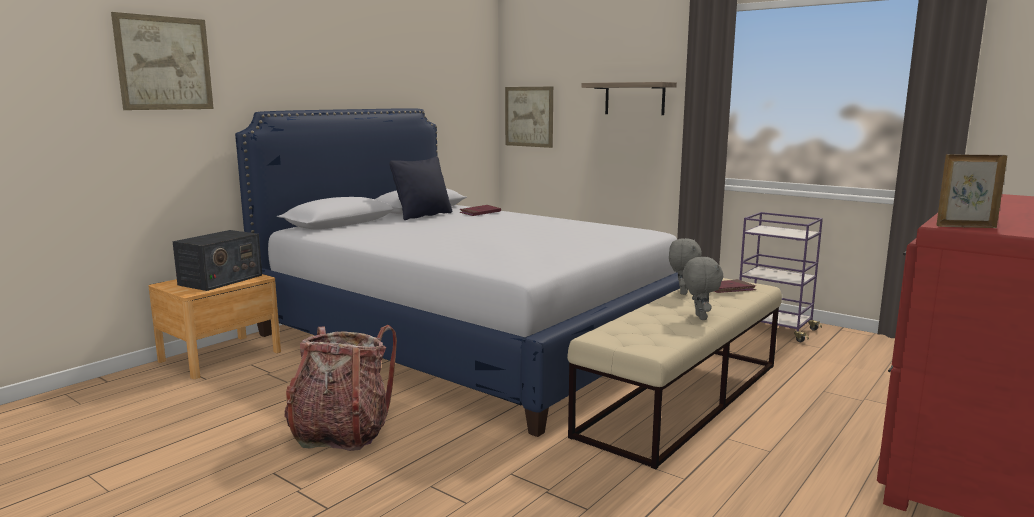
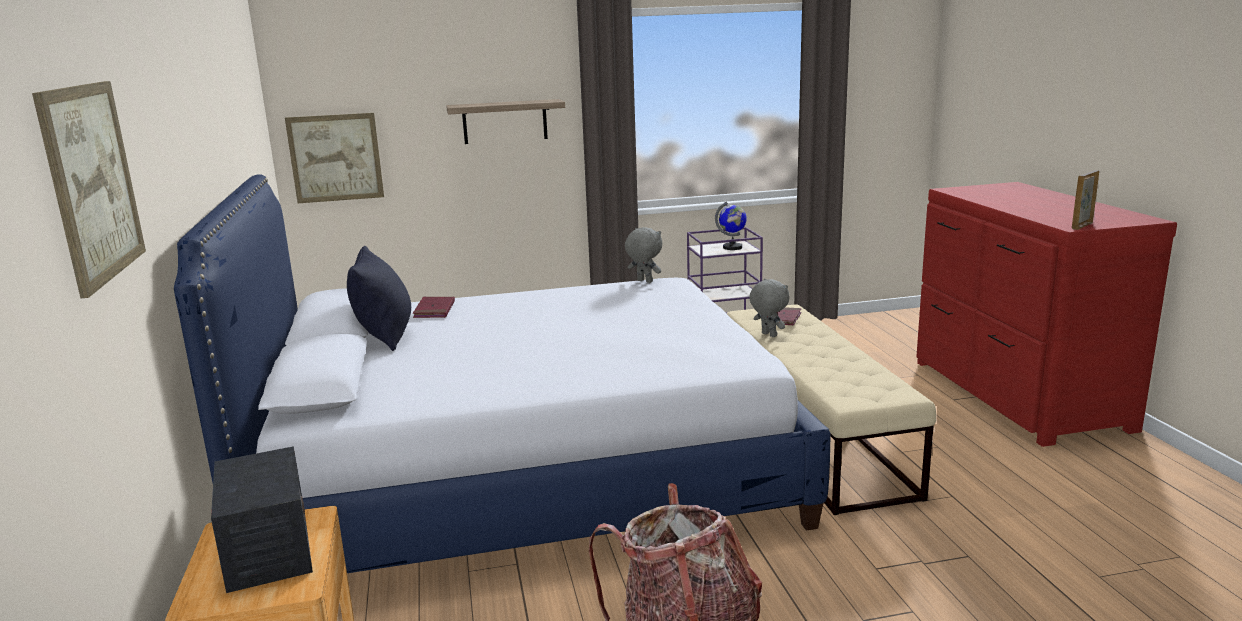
camera: 50 degrees left, 5 degrees up
(699, 317) = (844, 353): grey plush toy -> grey plush toy (644, 281)
(789, 232) = (732, 247): none -> globe

